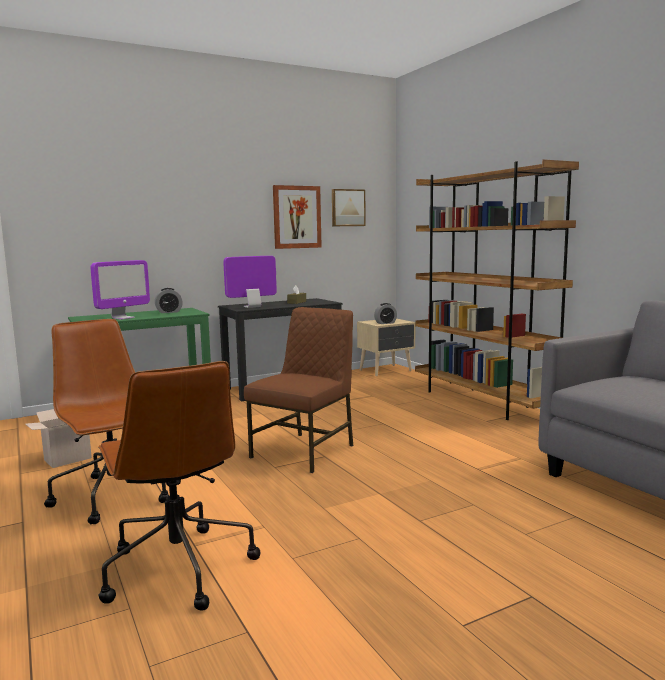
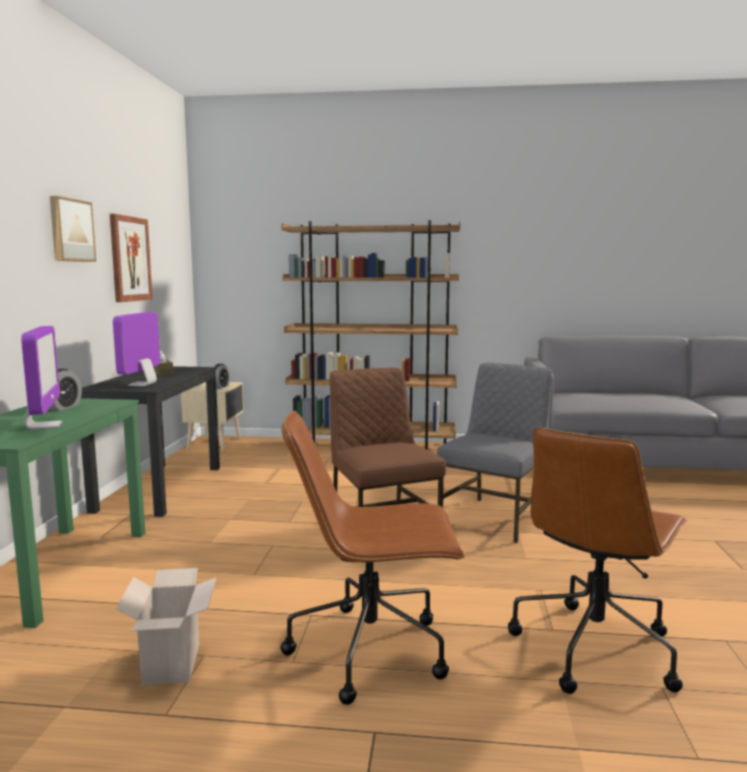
camera: 55 degrees left, 0 degrees up
(177, 568) = (594, 647): brown office chair -> brown office chair turned 120 degrees clockwise
(347, 208) = (164, 249): picture -> picture (70, 230)
(396, 478) = (495, 518): none -> grey chair

